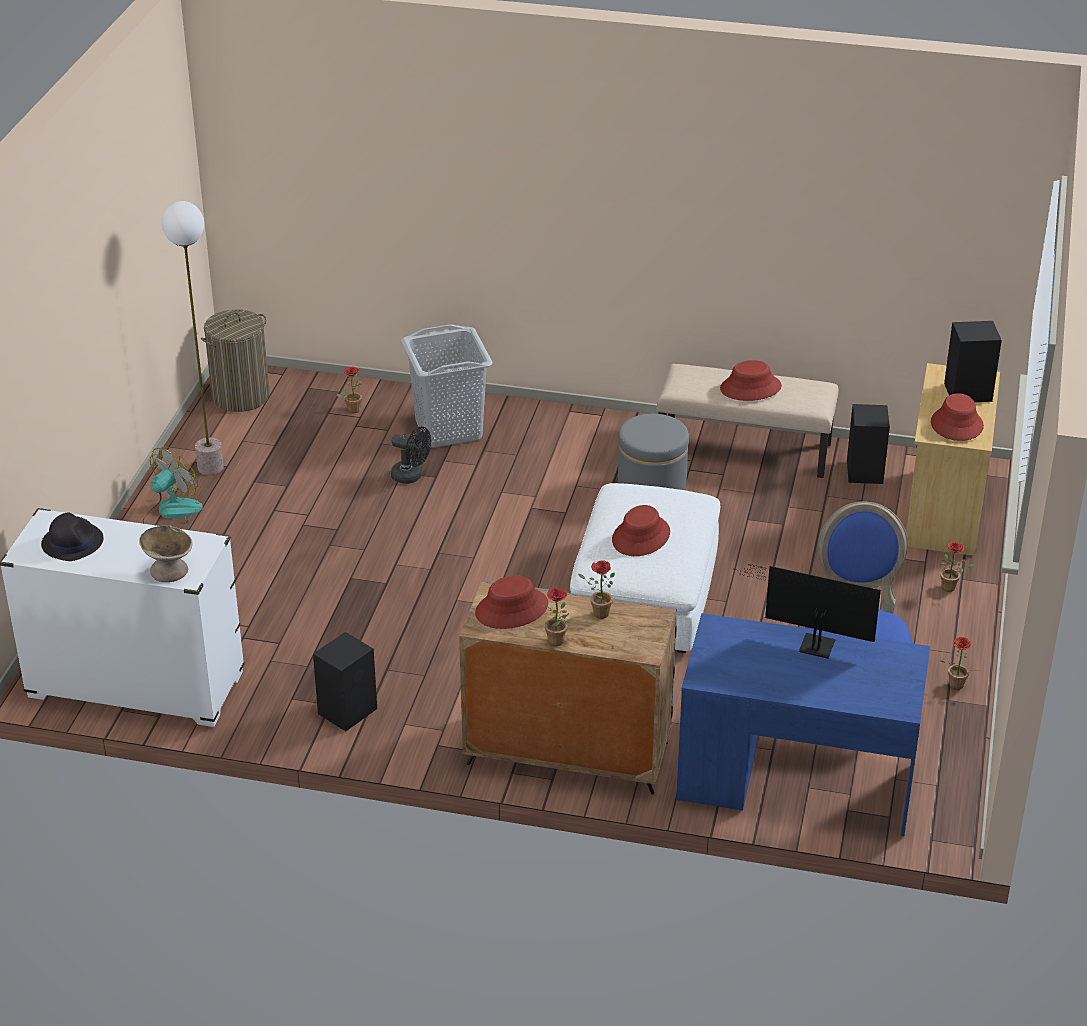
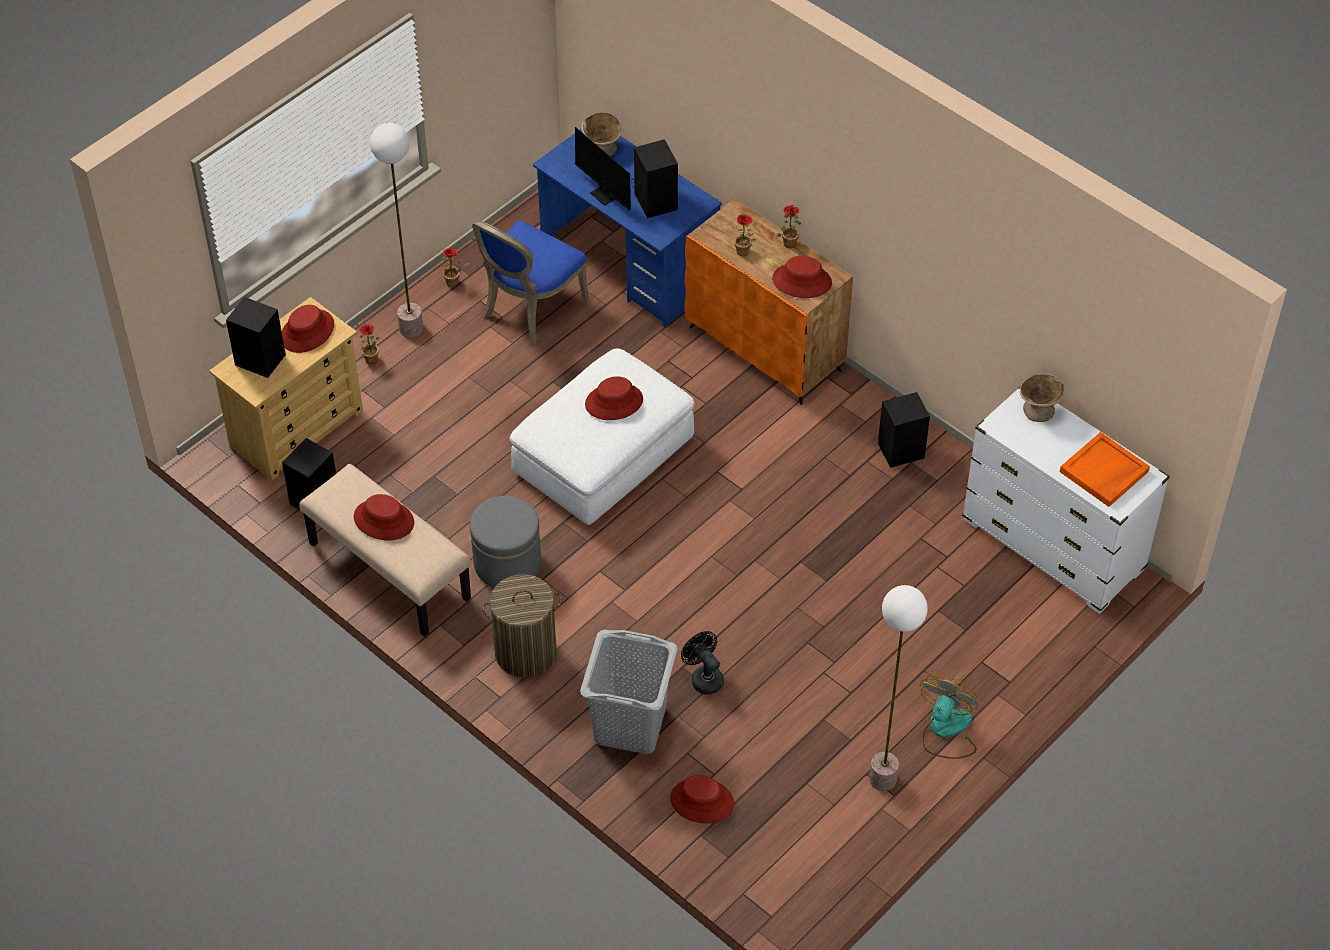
camera: 150 degrees left, 15 degrees up
(72, 542) = (1104, 472): black hat -> orange tray
(171, 514) = (946, 731): fan -> fan turned 135 degrees clockwise
(241, 396) = (803, 876): laundry basket -> laundry basket (525, 652)
(353, 408) = (702, 801): potted plant -> red hat
(566, 753) = (765, 349): grey cabinet -> orange cabinet
(753, 658) = (656, 202): none -> black speaker
(873, 692) = (602, 148): none -> beige bowl
(945, 628) = (411, 328): none -> floor lamp

